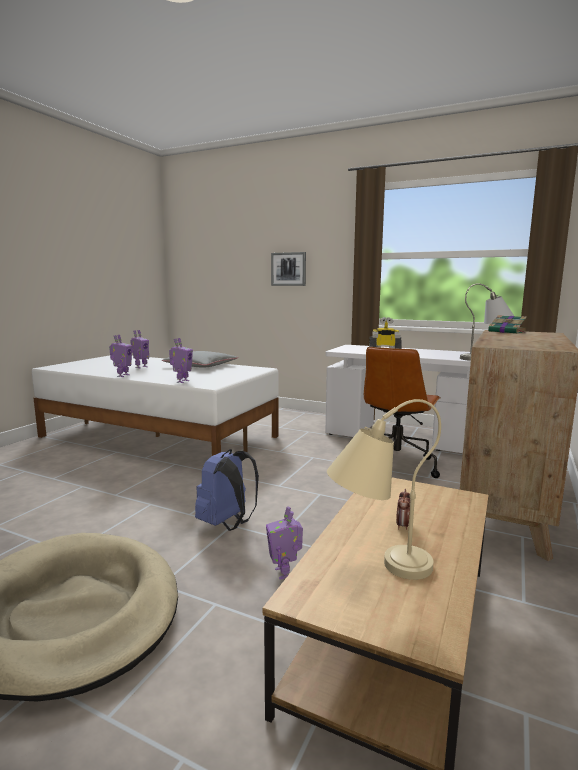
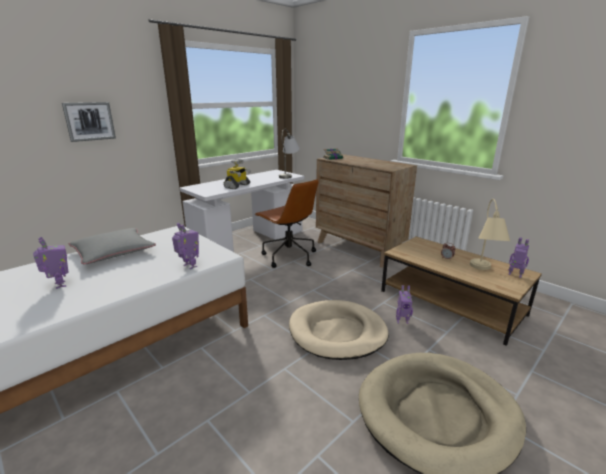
camera: 70 degrees left, 10 degrees up
(122, 375) = (103, 298): toy robot -> toy robot (515, 275)
(227, 523) = (337, 332): blue backpack -> beige dog bed

